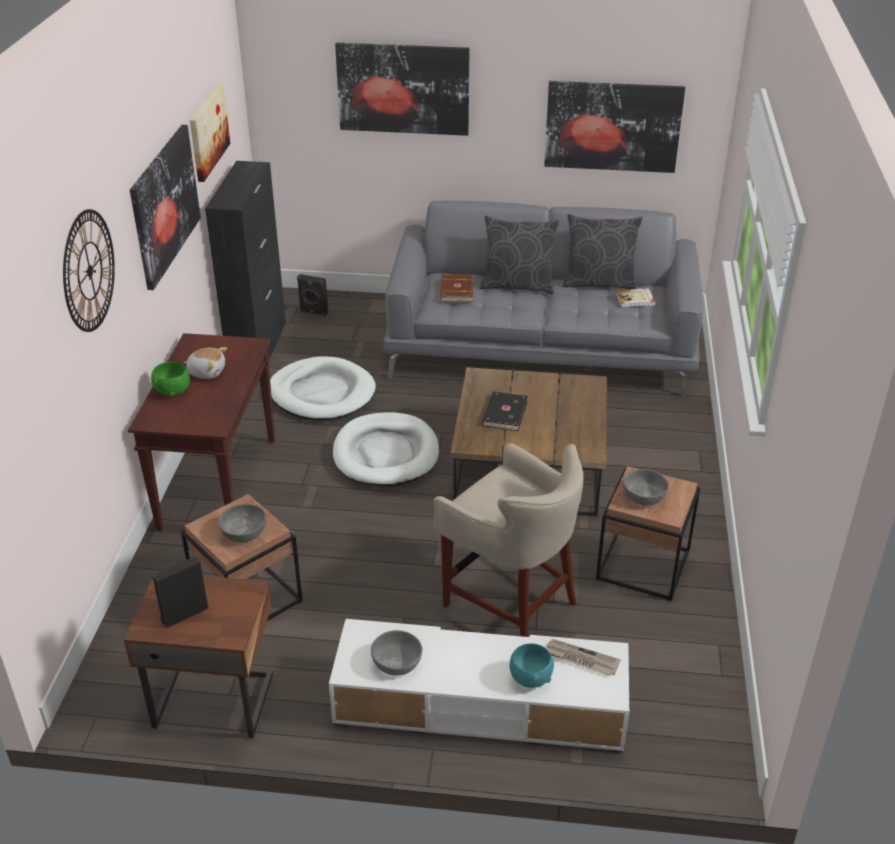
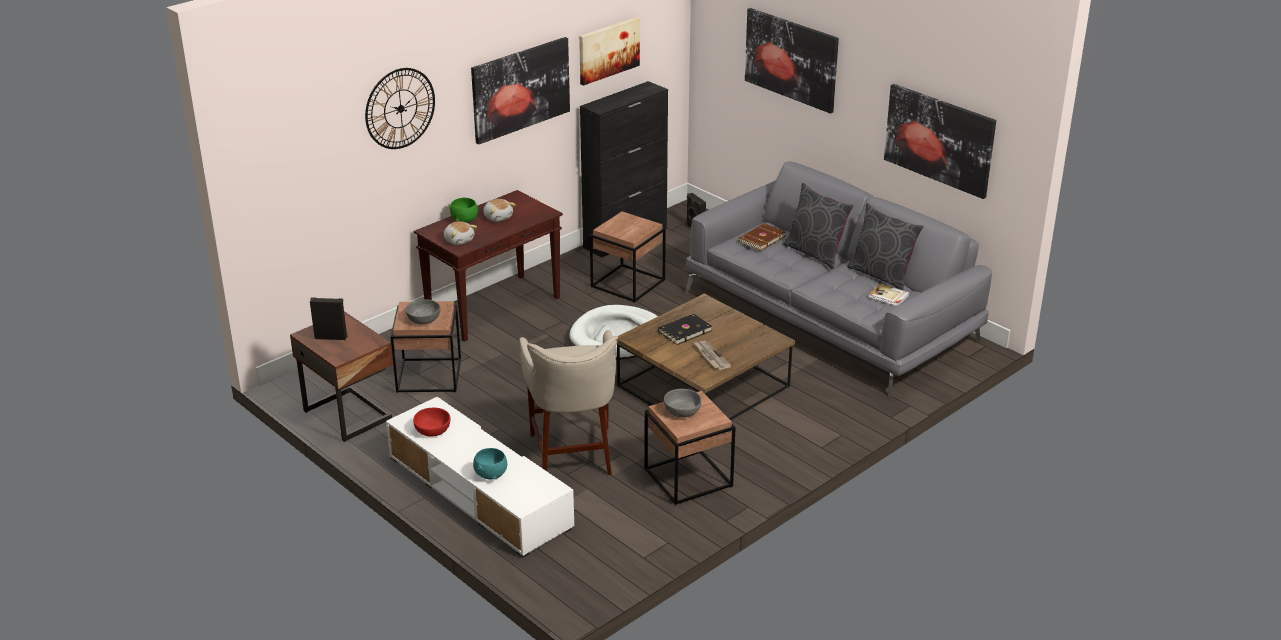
camera: 40 degrees right, 5 degrees down
(200, 417) = (459, 240): none -> plush toy
(322, 393) = (627, 283): white dog bed -> brown side table
(397, 662) = (432, 430): grey bowl -> red bowl
(581, 659) = (533, 481): newspaper -> newspaper (711, 356)

